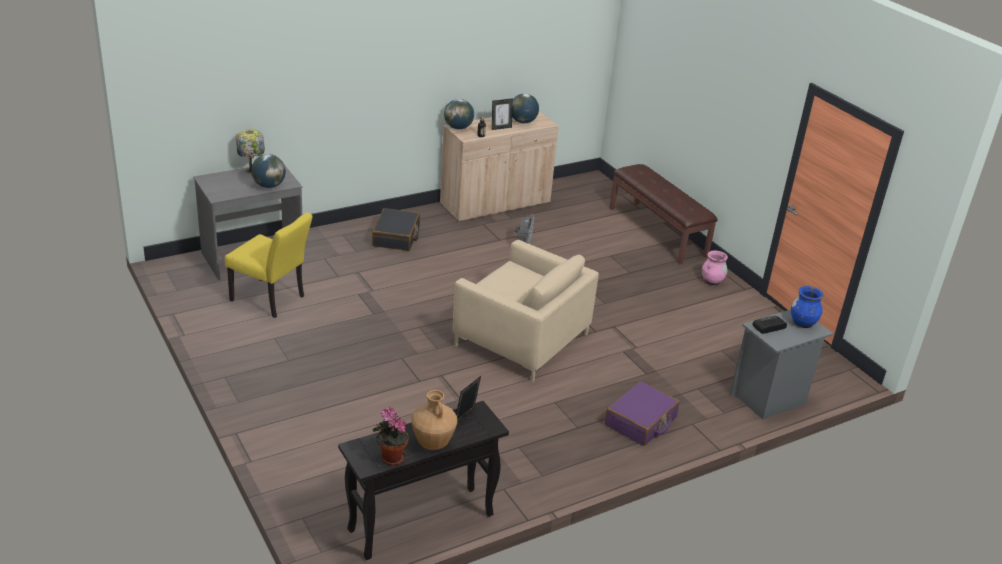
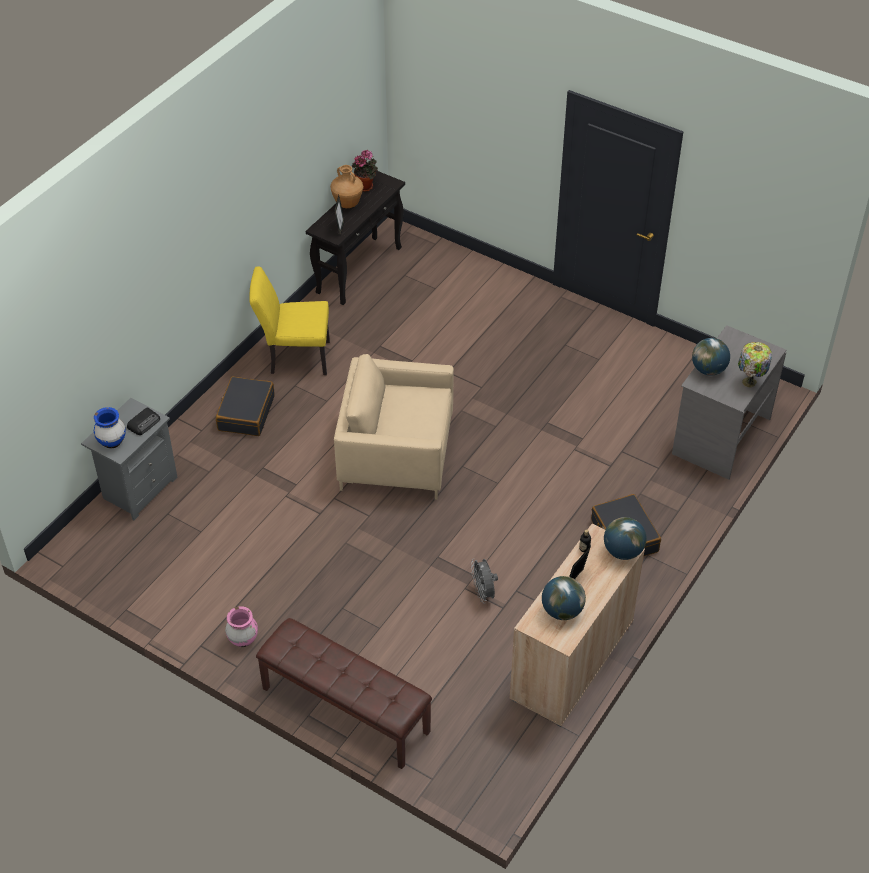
camera: 155 degrees right, 15 degrees up
(272, 300) = (645, 395): yellow chair -> yellow chair (294, 357)
(641, 422) = (246, 413): purple suitcase -> black suitcase

